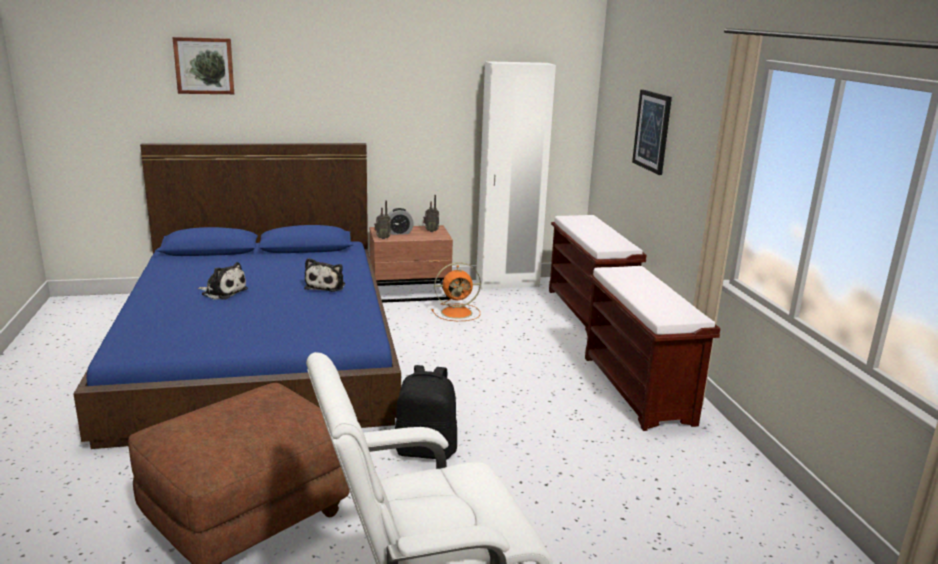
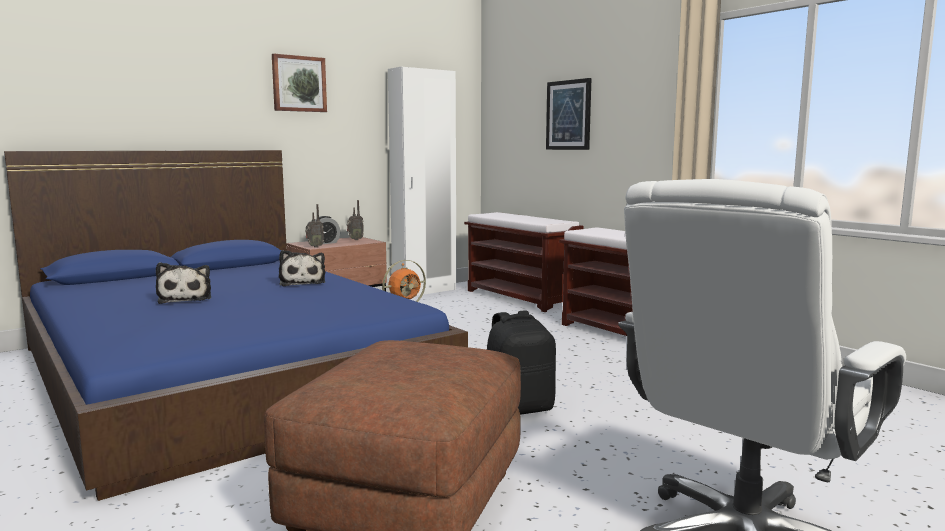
camera: 25 degrees left, 10 degrees down
(204, 65) = (88, 58): picture -> picture (299, 84)
(223, 292) = (185, 299): plush toy -> plush toy turned 75 degrees clockwise

